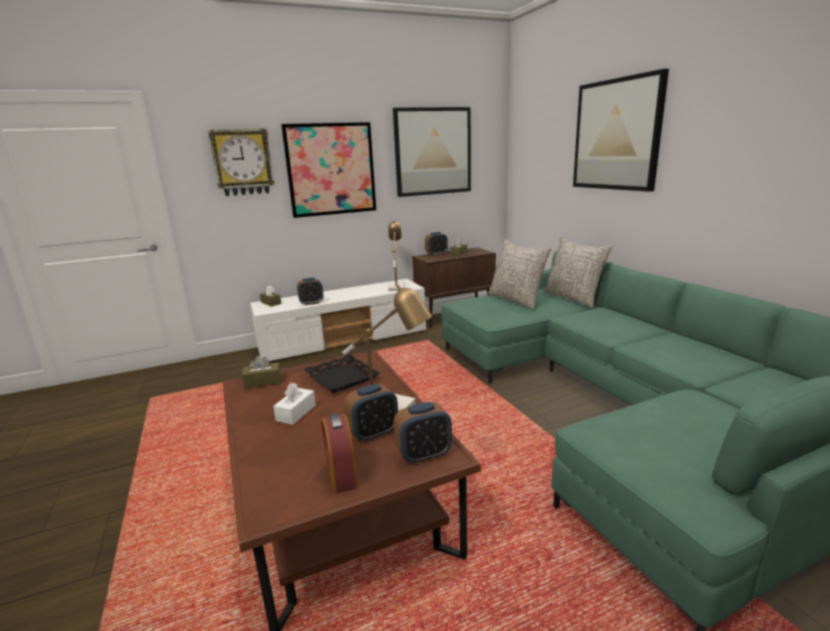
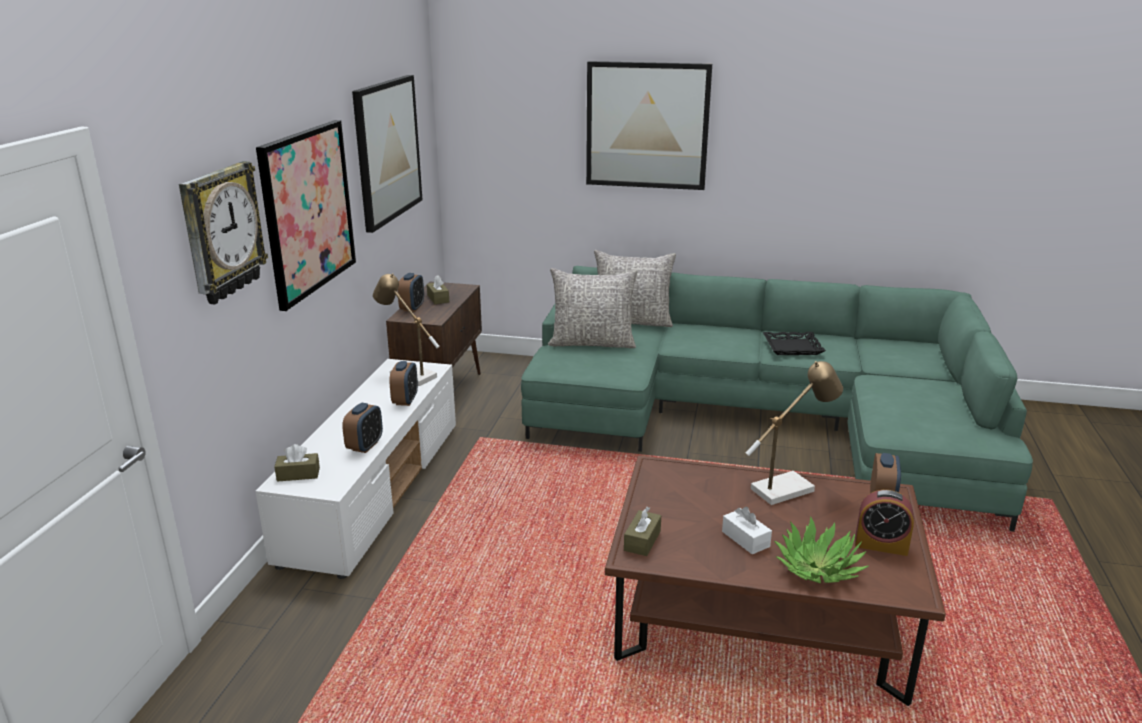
camera: 55 degrees left, 5 degrees up
(275, 453) = (818, 568): none -> potted plant
(342, 378) = (690, 493): black tray -> black tray (792, 347)
(373, 433) = (827, 512): alarm clock -> alarm clock (405, 400)

